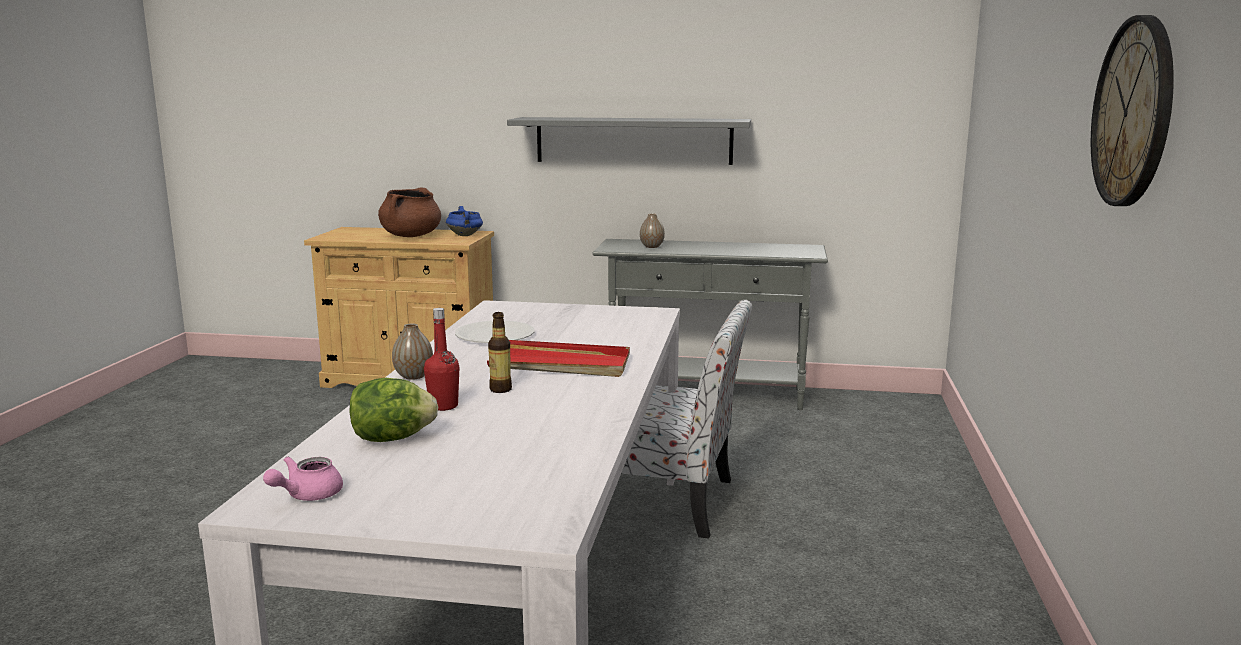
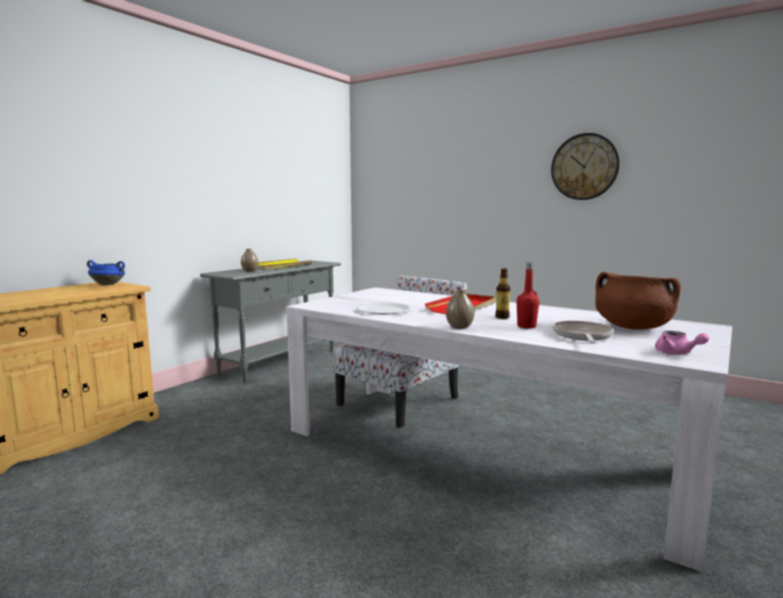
camera: 65 degrees left, 5 degrees down
(392, 438) = (582, 336): lettuce -> frying pan
(411, 236) = (62, 292): brown cooking pot -> brown cooking pot (632, 327)
(633, 140) = (210, 201): grey shelf -> none
(721, 247) = (281, 266): none -> yellow tray

